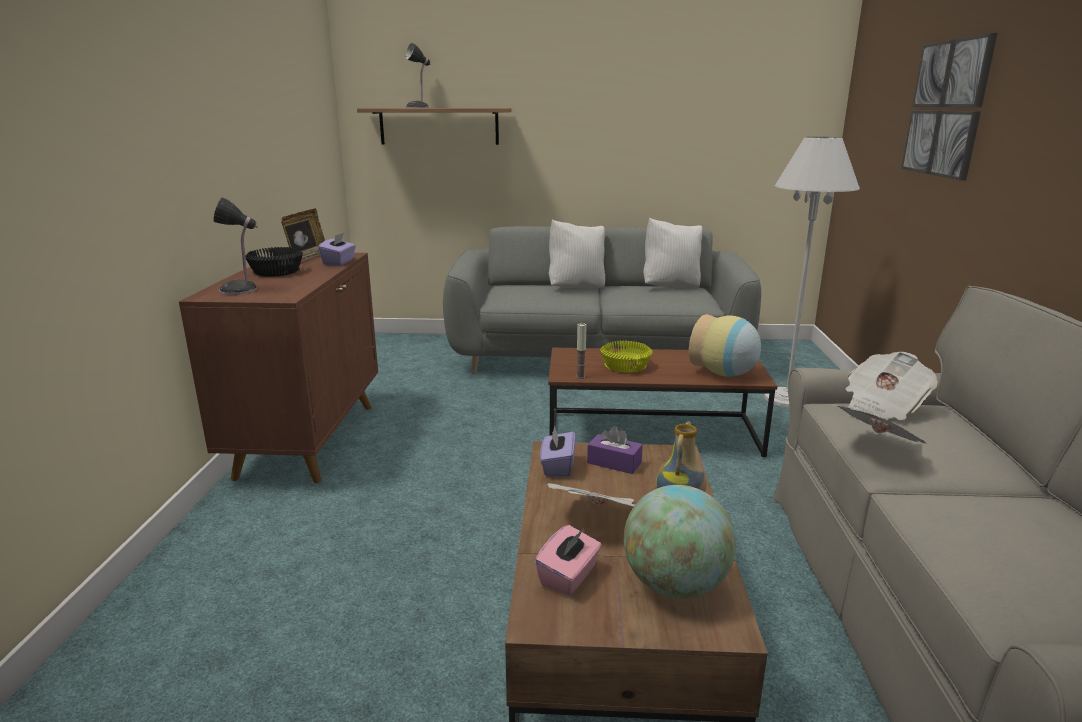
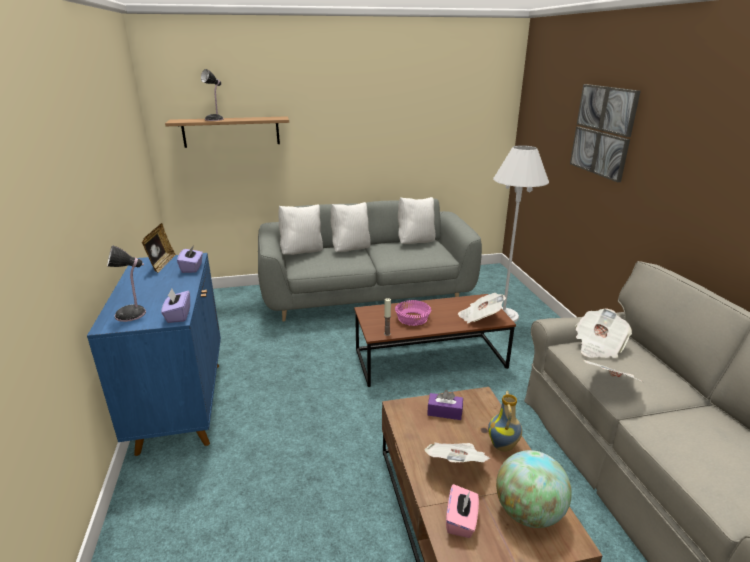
camera: 15 degrees left, 5 degrees up
(277, 271) = (147, 285): black bowl -> none
(309, 439) = (182, 404): brown cabinet -> blue cabinet
(510, 286) = (302, 252): none -> white pillow
(557, 467) = (409, 422): purple tissue box -> purple tissue box (178, 315)
(625, 365) = (412, 318): yellow bowl -> pink bowl
(725, 374) = (479, 318): vase -> newspaper

